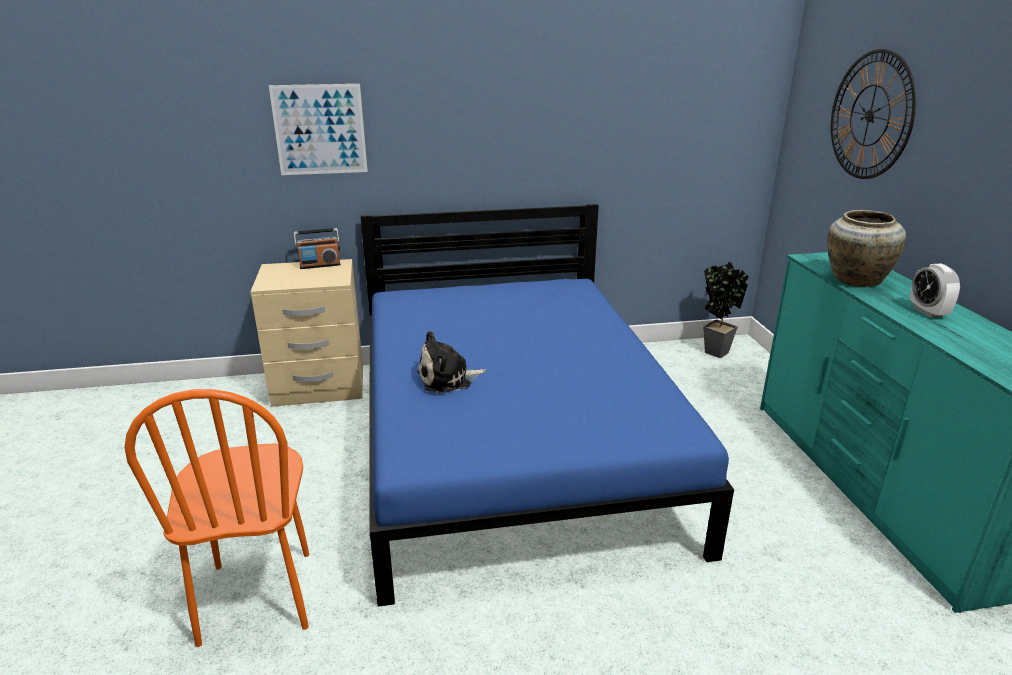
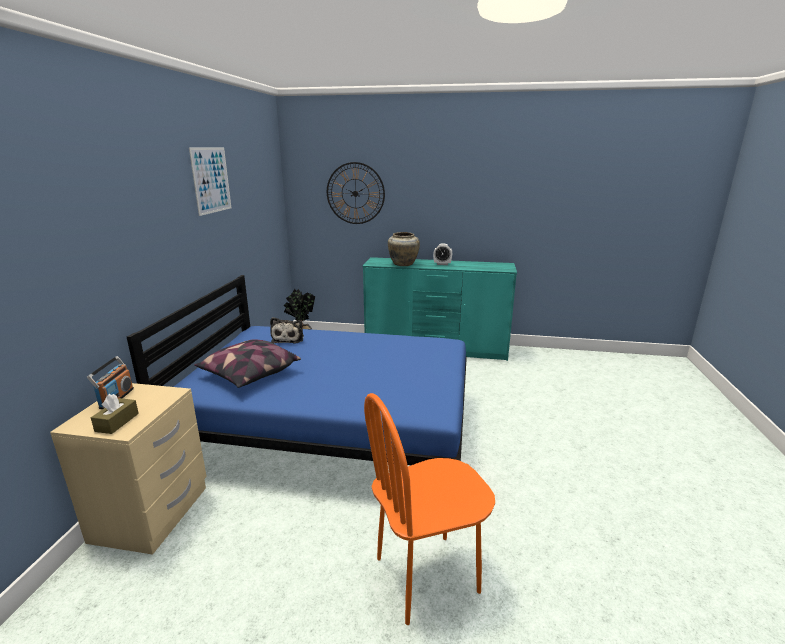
camera: 70 degrees left, 5 degrees down
(258, 596) = (427, 575): orange chair -> orange chair turned 150 degrees clockwise
(279, 278) = (117, 422): none -> brown tissue box
(320, 130) = (78, 264): picture -> picture (211, 180)
(448, 379) = (346, 390): plush toy -> plush toy (288, 338)
(450, 314) = (249, 375): none -> pillow

